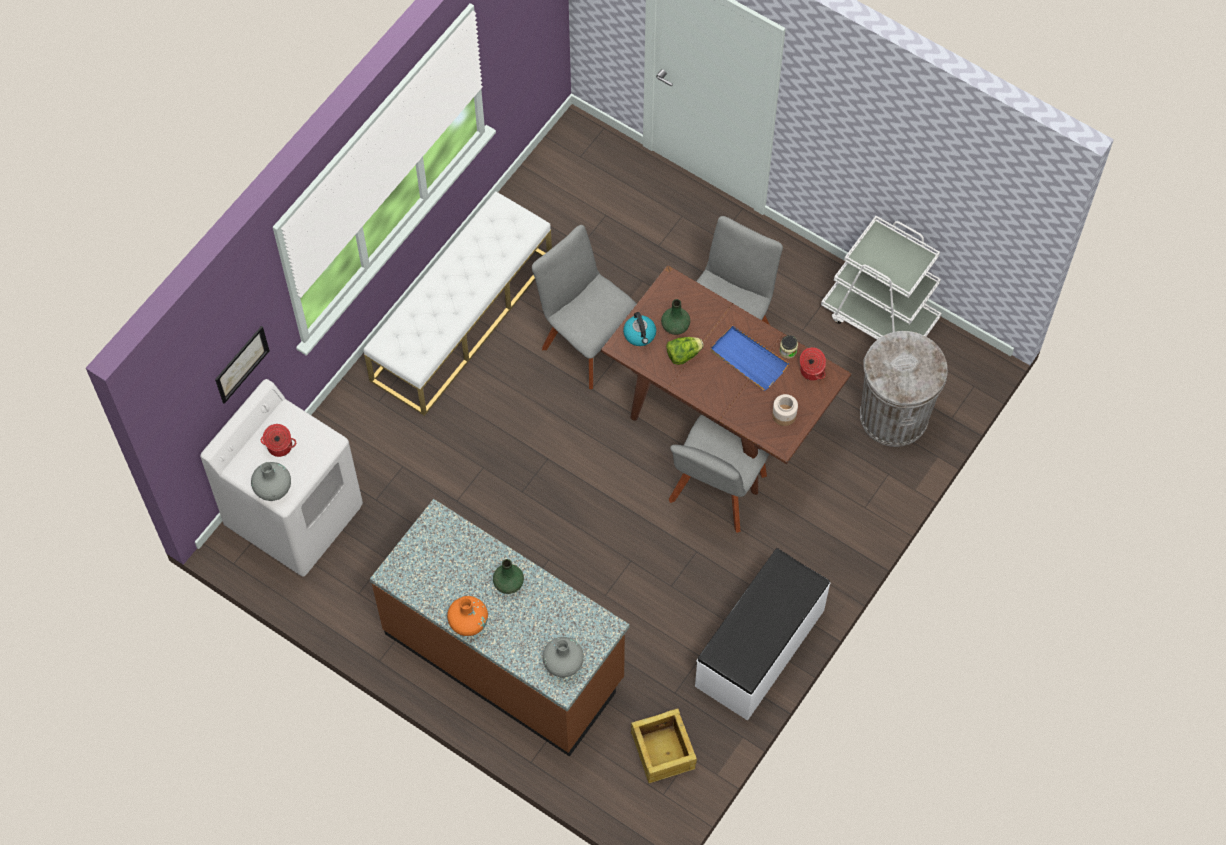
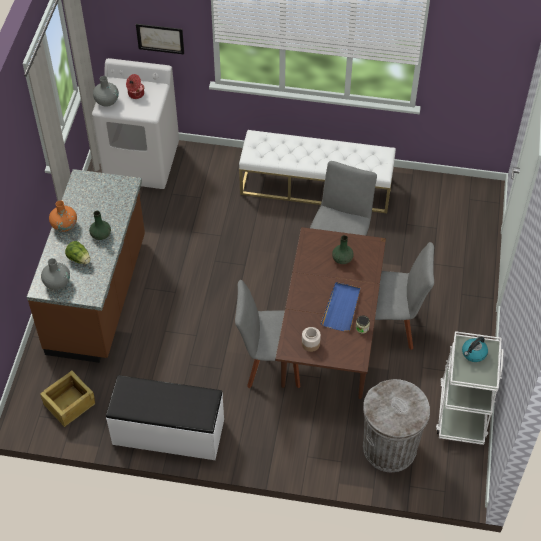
camera: 65 degrees right, 10 degrees down
(640, 335) = (324, 243): kettle -> kettle (473, 353)
(683, 355) = (323, 271): lettuce -> lettuce (79, 259)
(811, 370) = (354, 347): cooking pot -> none

